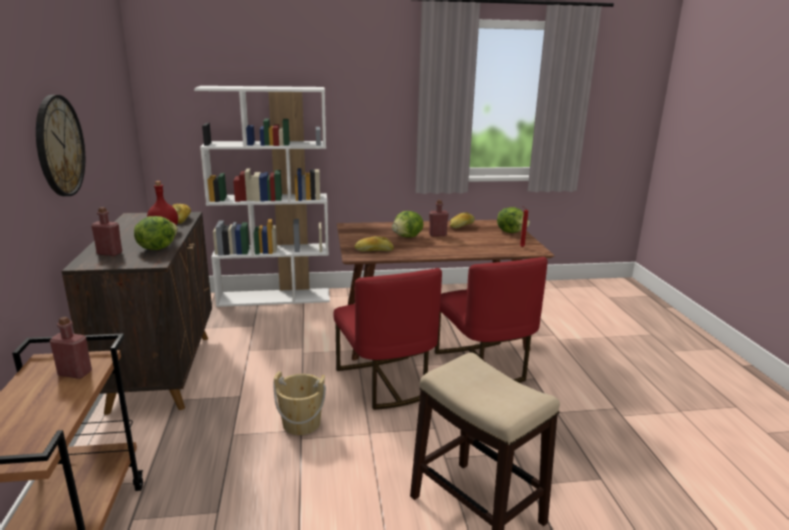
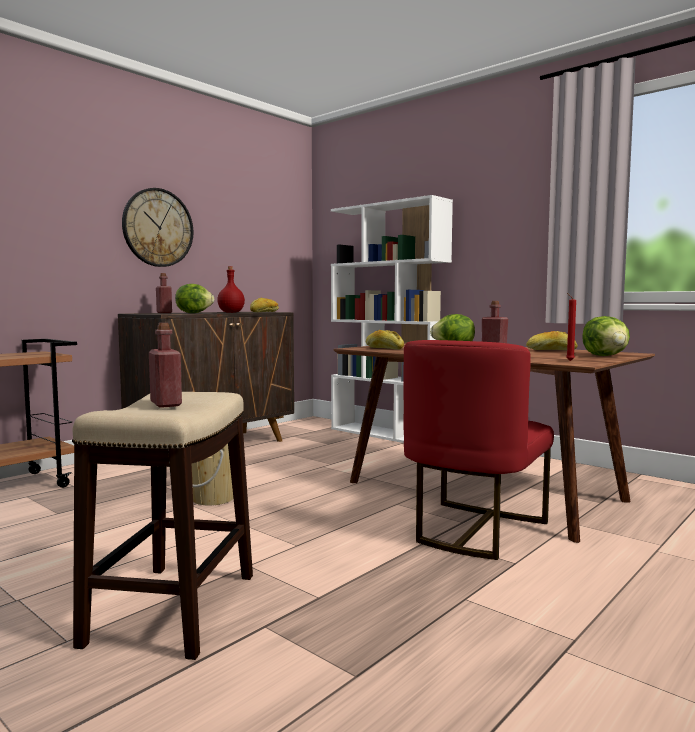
camera: 50 degrees right, 15 degrees down
(75, 373) = (25, 355): red bottle -> red bottle (166, 404)
(385, 382) = (337, 503): red chair -> none

